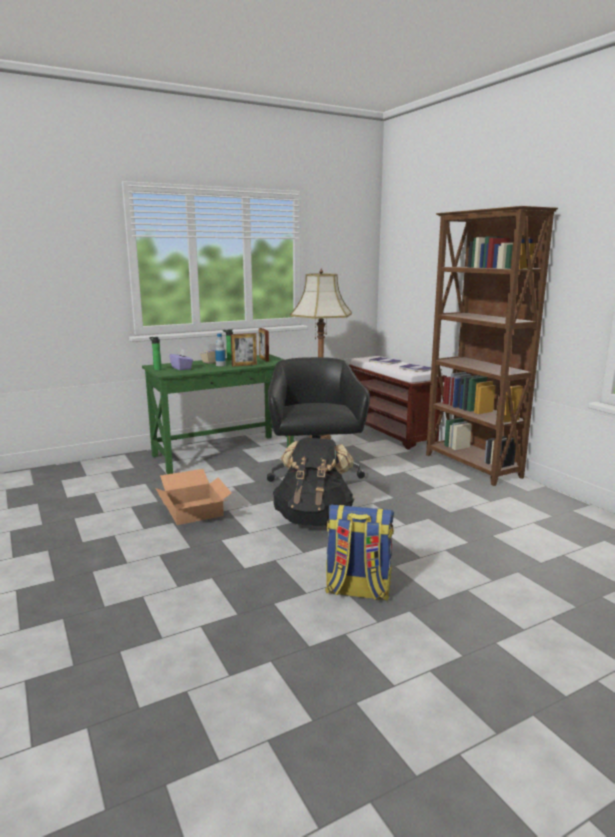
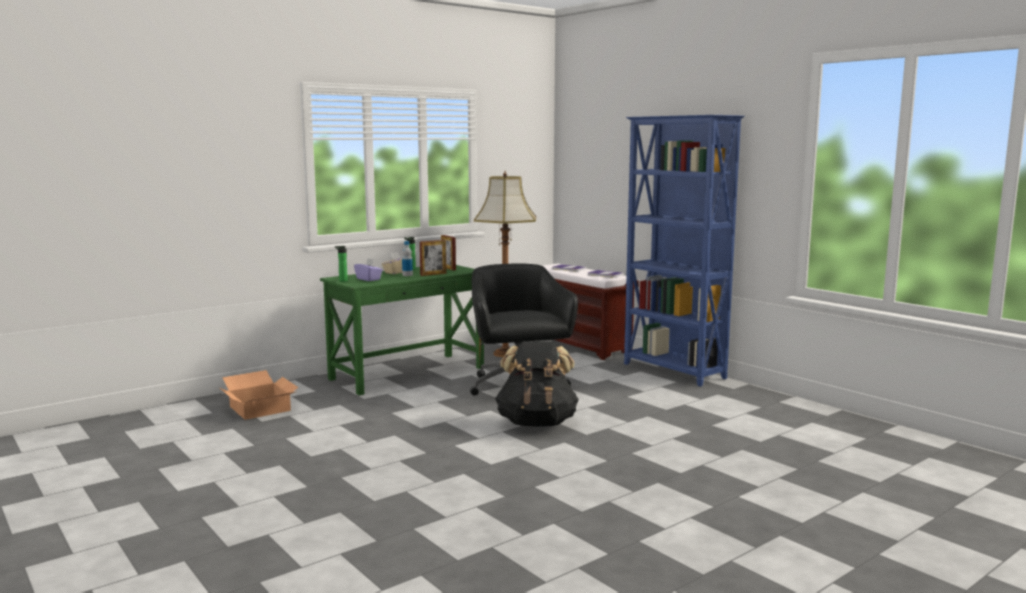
camera: 10 degrees left, 5 degrees down
(195, 511) = (411, 424): cardboard box -> cardboard box (261, 408)
(357, 591) = (605, 472): backpack -> none
(472, 466) = (673, 371): brown bookcase -> blue bookcase

